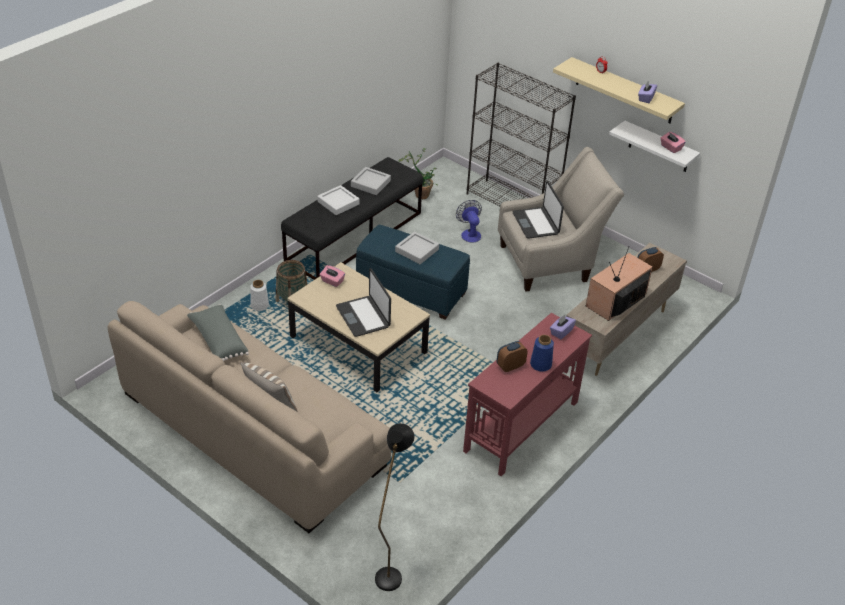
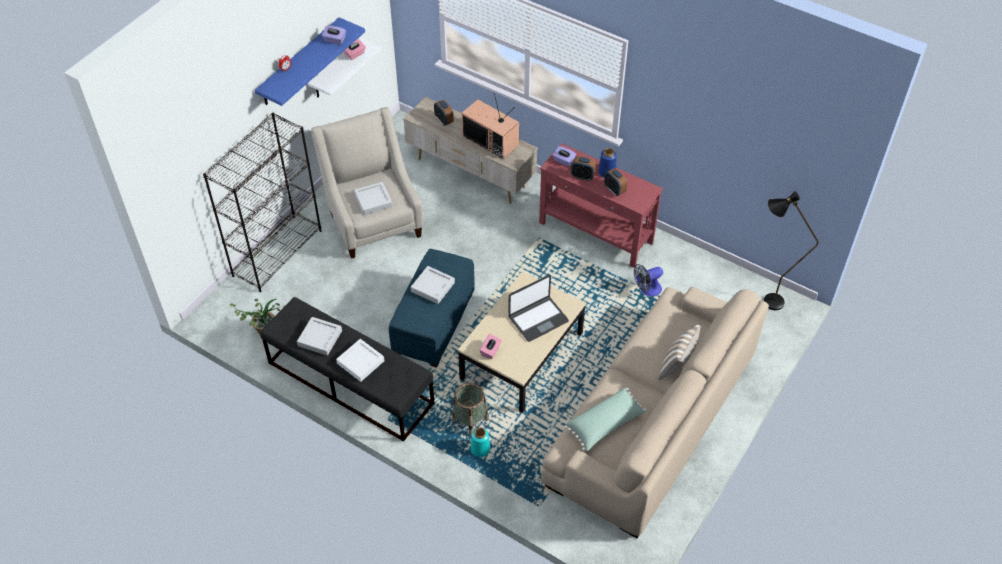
camera: 95 degrees left, 10 degrees up
(218, 341) = (605, 424): grey pillow -> green pillow
(260, 305) = (480, 449): white vase -> turquoise vase
(469, 233) = (333, 284): fan -> fan (647, 290)
(534, 343) = (582, 176): none -> alarm clock
(536, 223) = (373, 200): laptop -> grey tray
(624, 91) = (299, 62): beige shelf -> blue shelf

